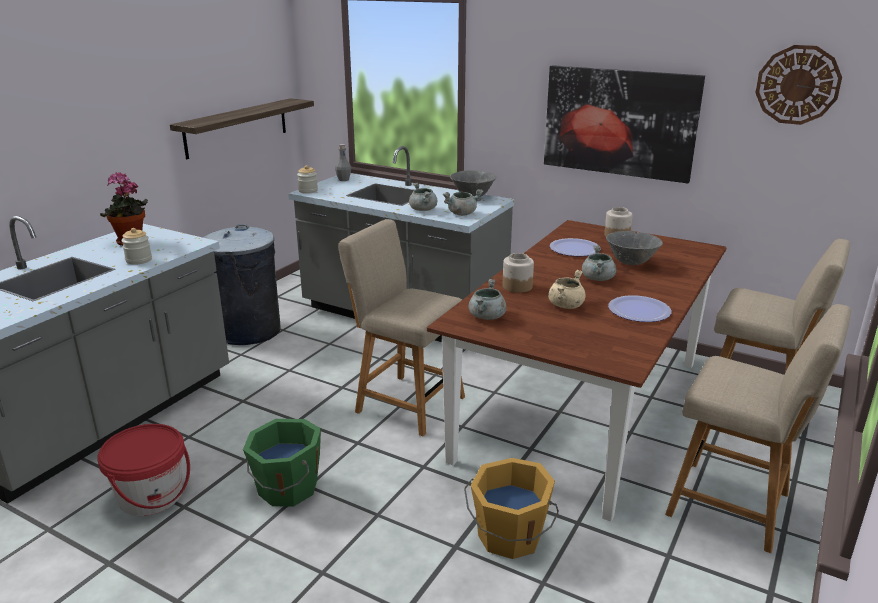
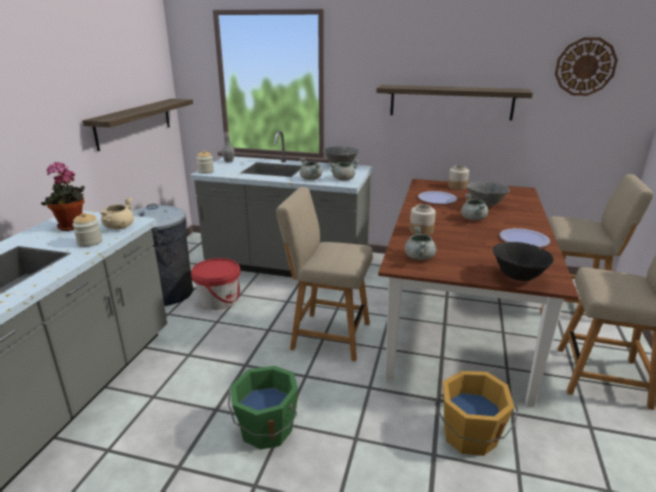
camera: 15 degrees left, 0 degrees up
(151, 496) = (141, 463): red bucket -> red bucket (219, 300)
(566, 305) = (469, 241): beige cooking pot -> beige cooking pot (119, 227)
(585, 353) = (517, 277): none -> black bowl
(619, 122) = (451, 102): picture -> shelf

